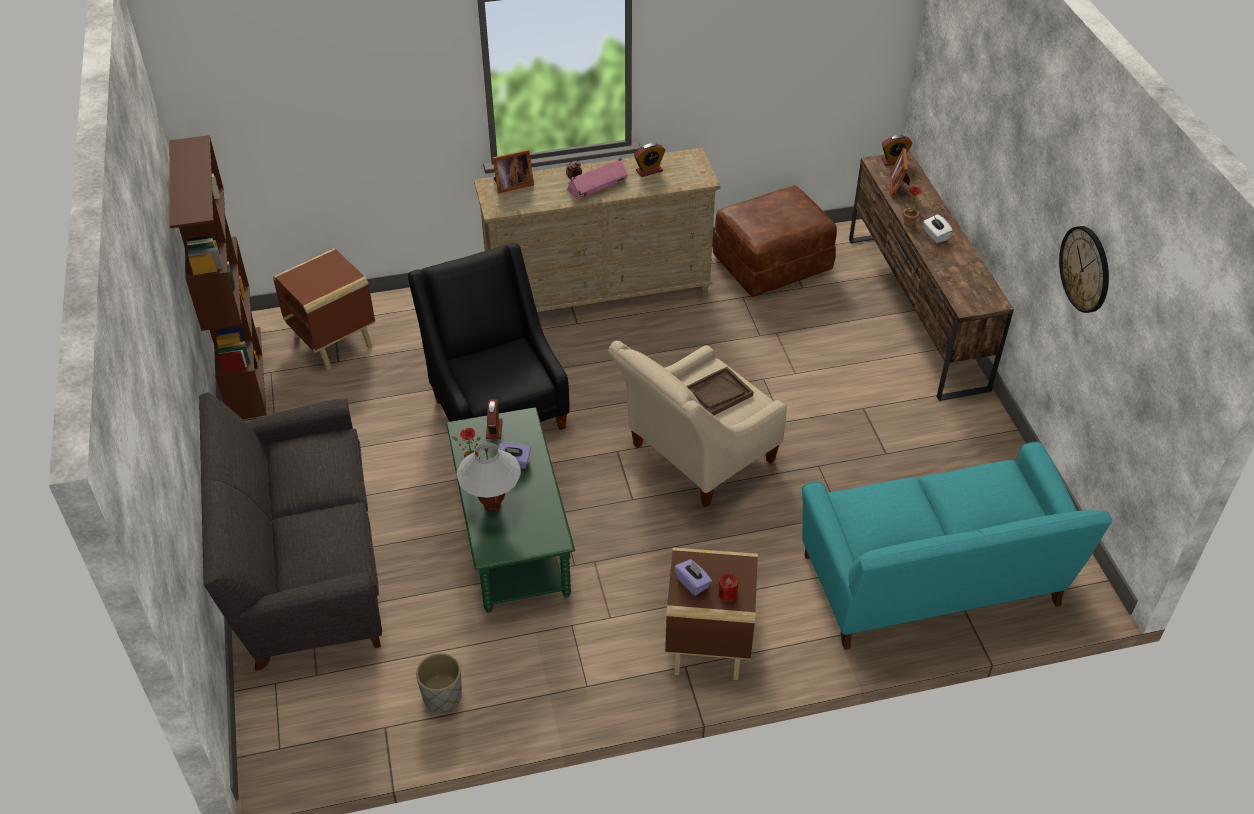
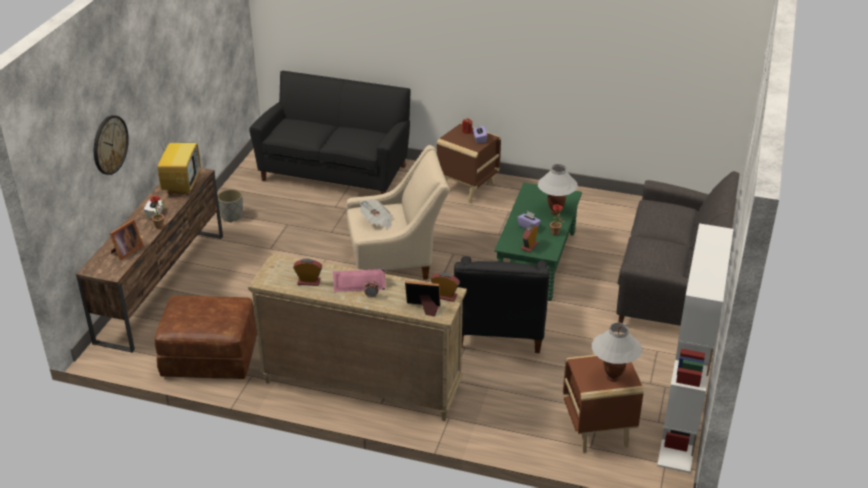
camera: 150 degrees left, 10 degrees down
(244, 373) = (681, 429): brown bookcase -> white bookcase
(308, 274) = (613, 377): none -> white table lamp
(442, 696) = (615, 211): grey planter -> grey planter (232, 216)
(717, 394) = (377, 221): brown tray -> newspaper
(894, 161) = (99, 270): alarm clock -> alarm clock (445, 296)
(932, 582) = (335, 172): turquoise sofa -> black sofa
(963, 281) = (181, 185): none -> television
(1085, 269) = (191, 64): wall clock -> wall clock (109, 144)

